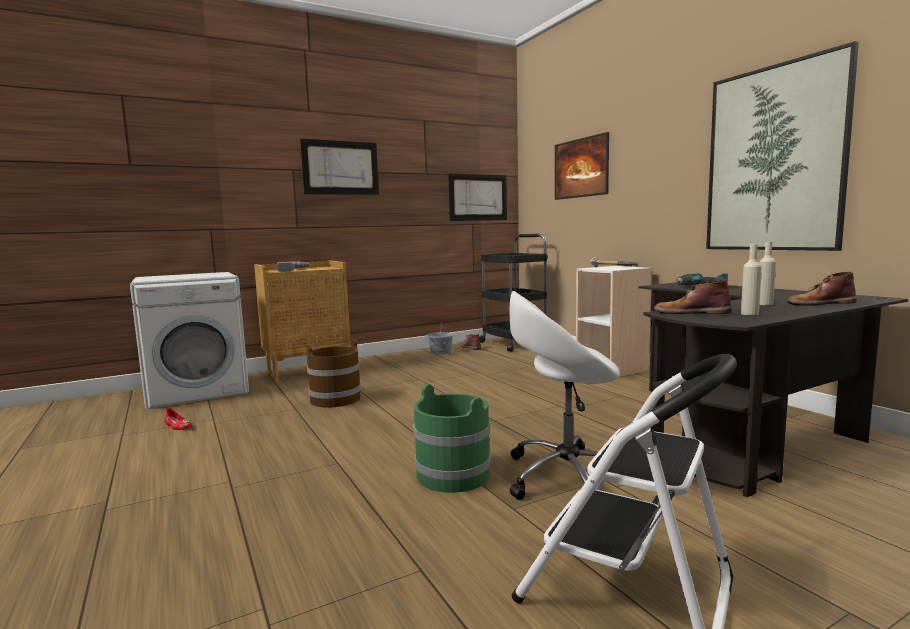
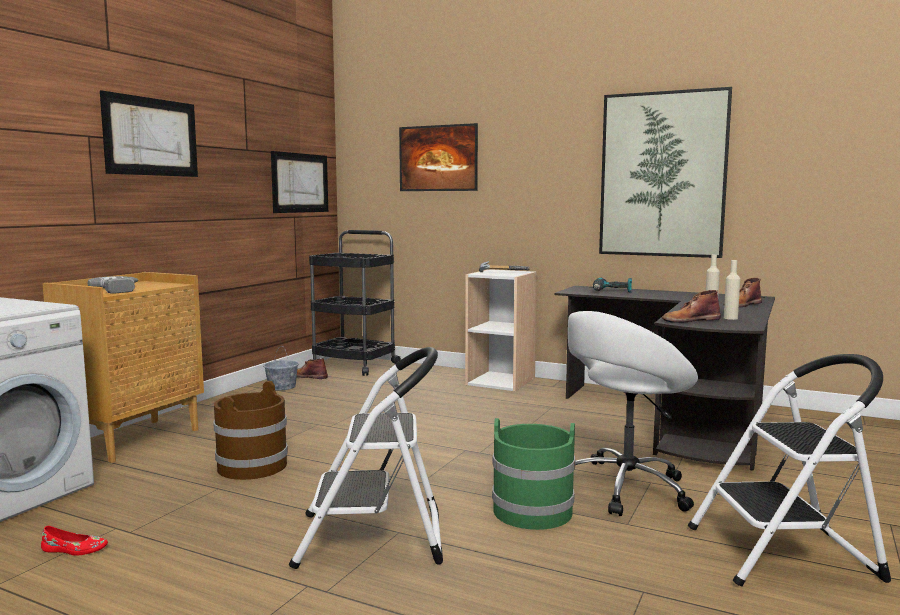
camera: 35 degrees left, 0 degrees up
(317, 463) = (375, 539): none -> step ladder

